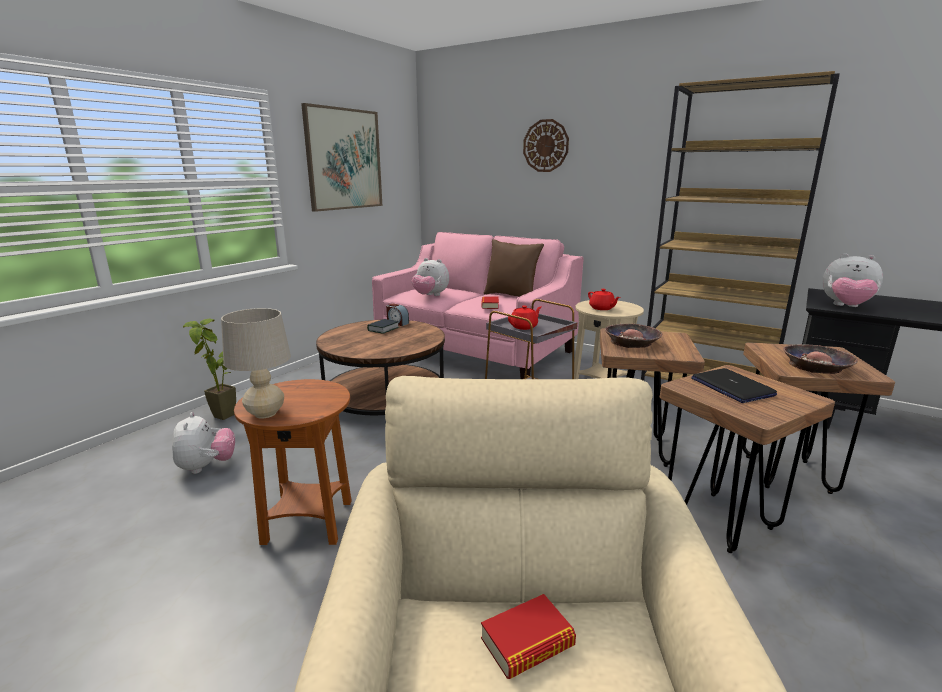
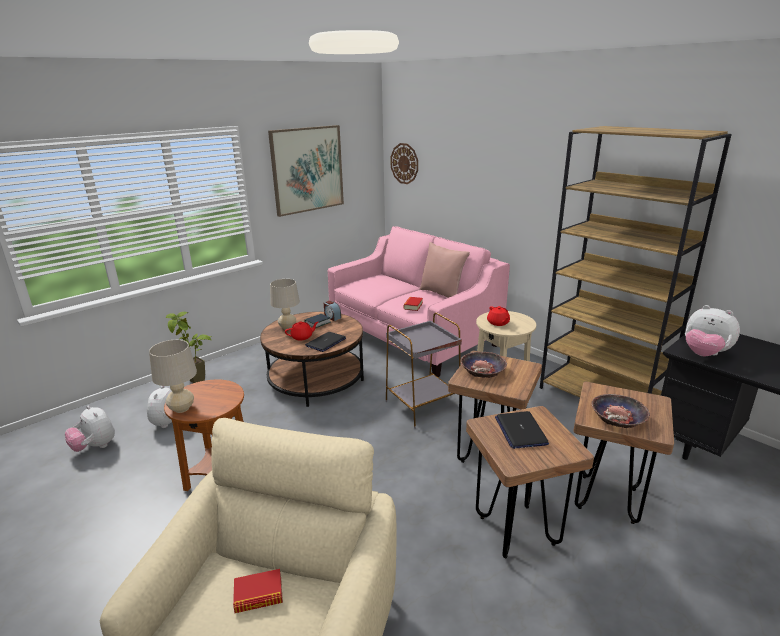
camera: 15 degrees right, 5 degrees up
(348, 335) = (287, 327): none -> beige table lamp
(406, 344) = (326, 342): none -> laptop
(430, 296) = (371, 289): plush toy -> plush toy (95, 447)
(511, 296) = (442, 293): brown pillow -> pink pillow
(524, 327) = (417, 338): red teapot -> red teapot (302, 337)
(545, 146) = (482, 159): wall clock -> wall clock (404, 163)

